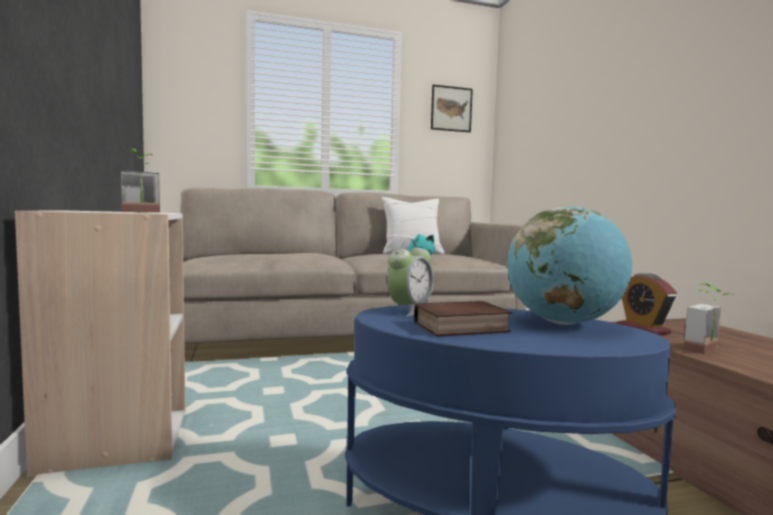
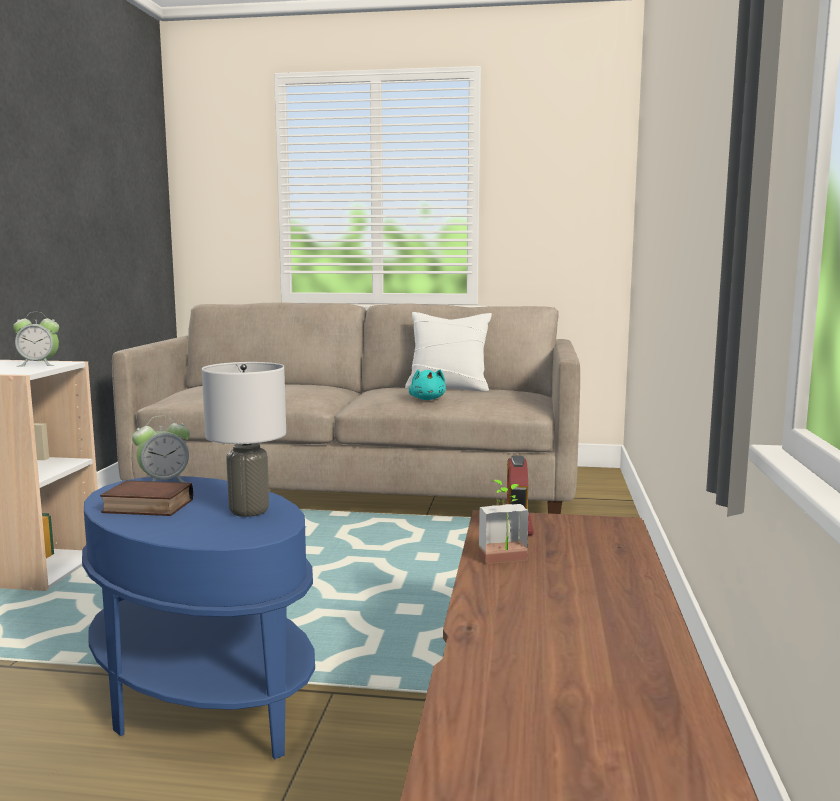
camera: 25 degrees right, 5 degrees up
(141, 212) = (39, 364): potted plant -> alarm clock
(451, 109) = (560, 168): picture -> none
(564, 323) = (250, 512): globe -> white table lamp

